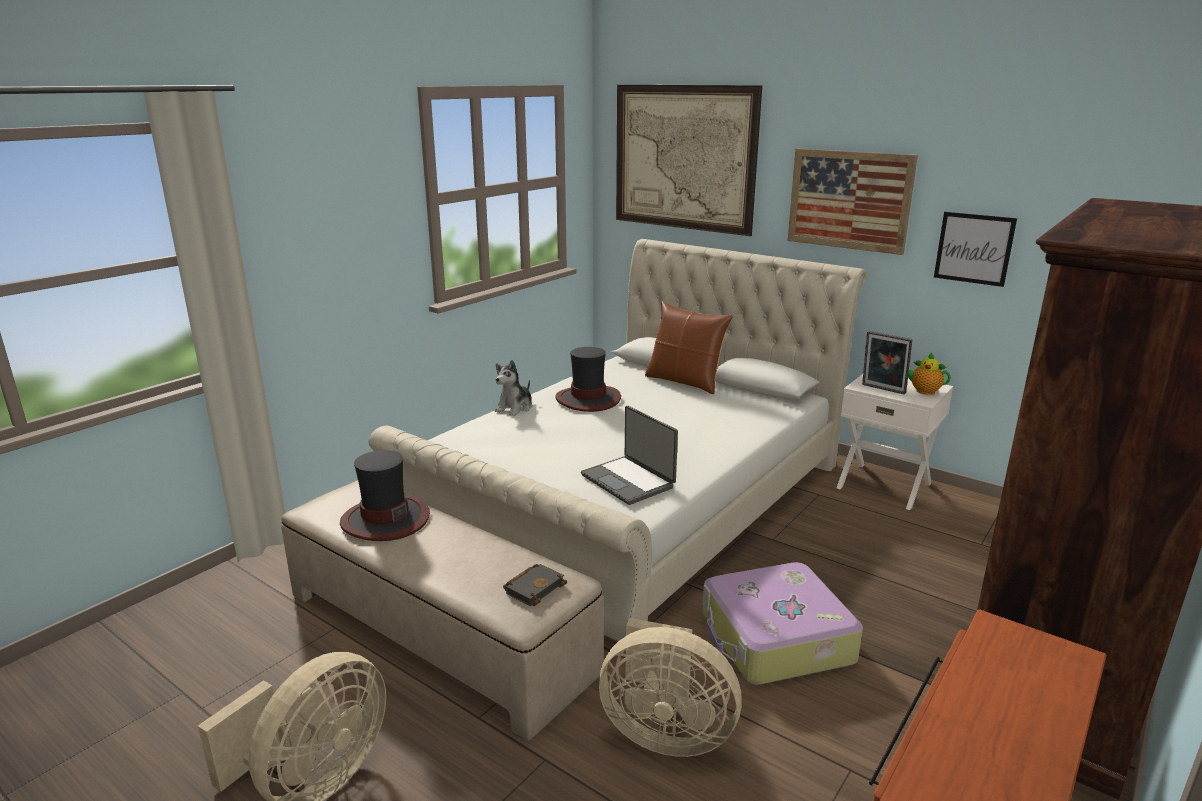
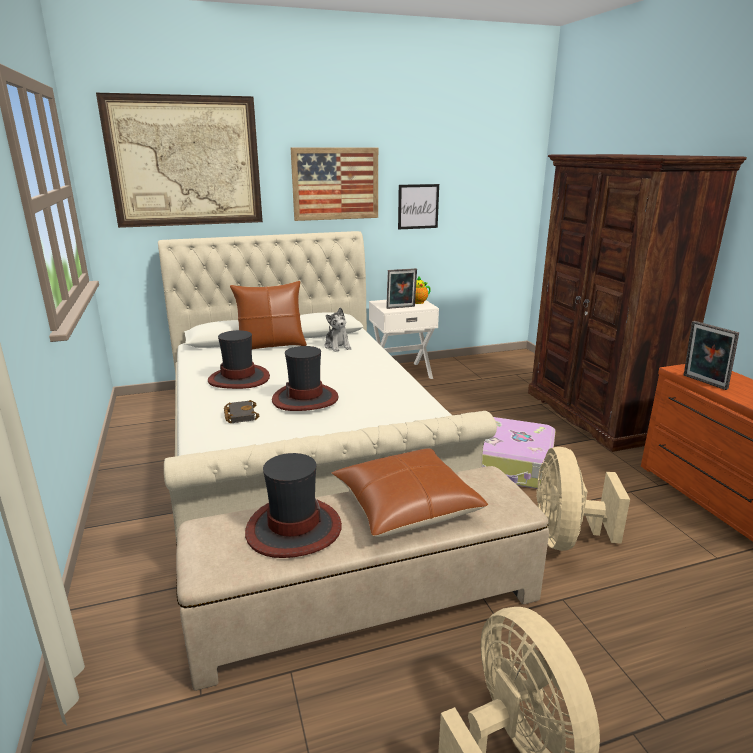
camera: 55 degrees left, 0 degrees up
(464, 555) = (406, 505): none -> brown pillow
(515, 408) = (198, 407): plush toy -> plush toy (337, 346)
(534, 587) = (484, 490): black book -> black book (240, 414)
(586, 438) = (305, 398): none -> hat
(629, 481) = (390, 407): laptop -> none
(665, 732) = (566, 537): beige fan -> beige fan turned 135 degrees clockwise
(972, 659) = (703, 382): none -> picture frame

